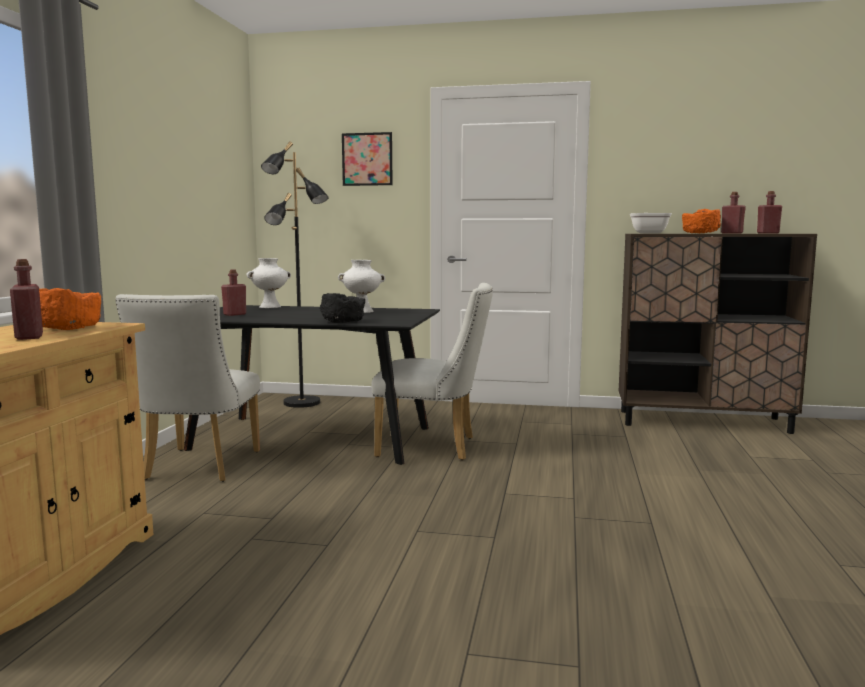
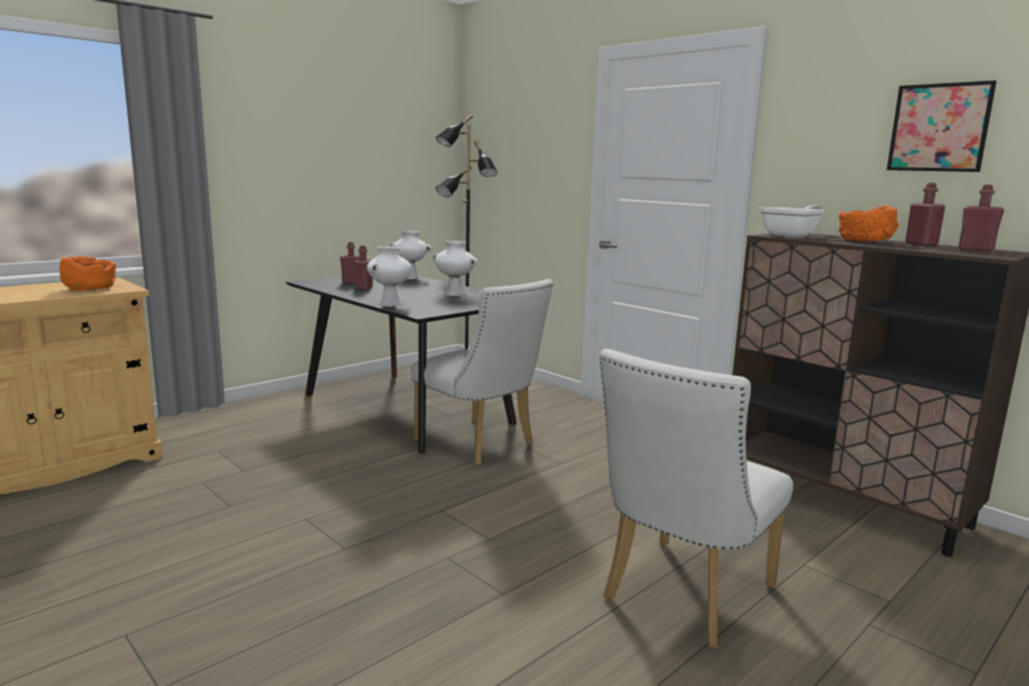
camera: 35 degrees right, 5 degrees up
(29, 337) = (39, 294): red bottle -> red bottle (363, 288)
(198, 468) = (284, 412): white chair -> white chair (681, 597)
(343, 321) = (390, 304): black bowl -> white vase
(367, 159) = (541, 130): picture -> picture (939, 128)

